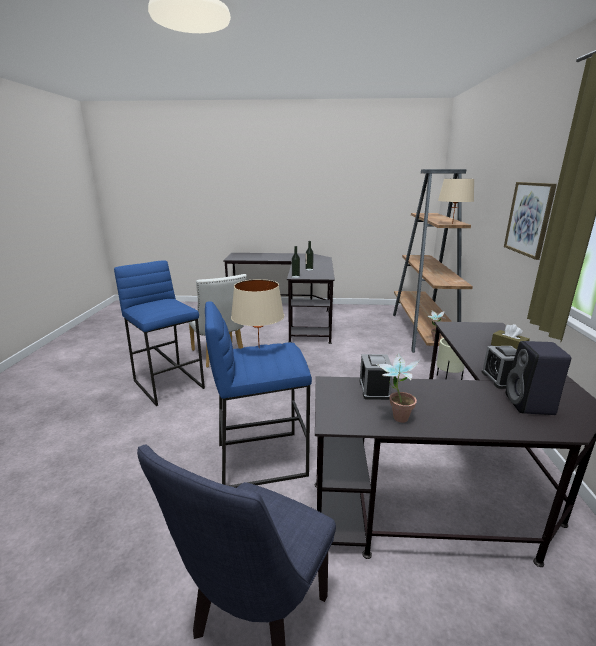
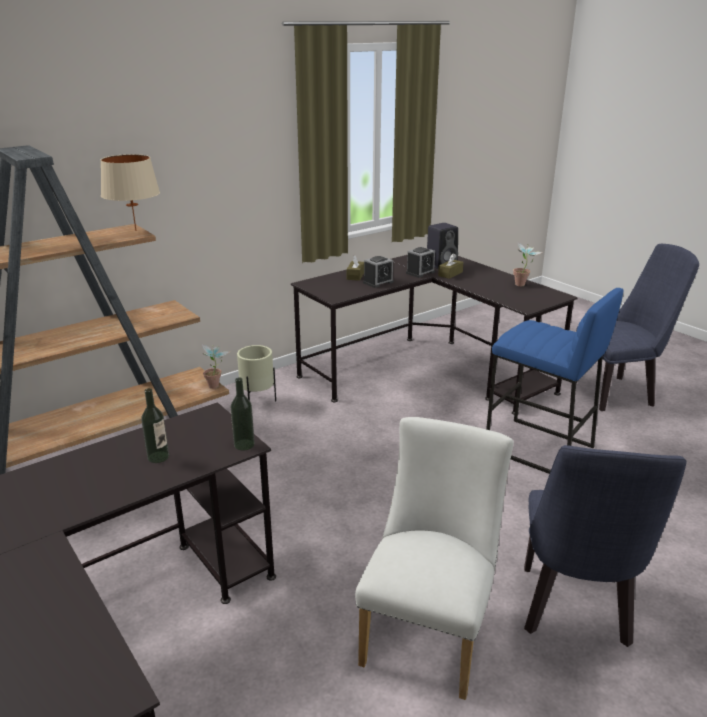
camera: 130 degrees left, 5 degrees up
(169, 384) = (574, 613): blue stool -> blue chair
(258, 348) = (545, 339): beige table lamp -> none
(374, 389) = (505, 296): alarm clock -> alarm clock (378, 282)
(482, 394) = (450, 274): none -> brown tissue box
(529, 218) = (231, 180): picture -> none

